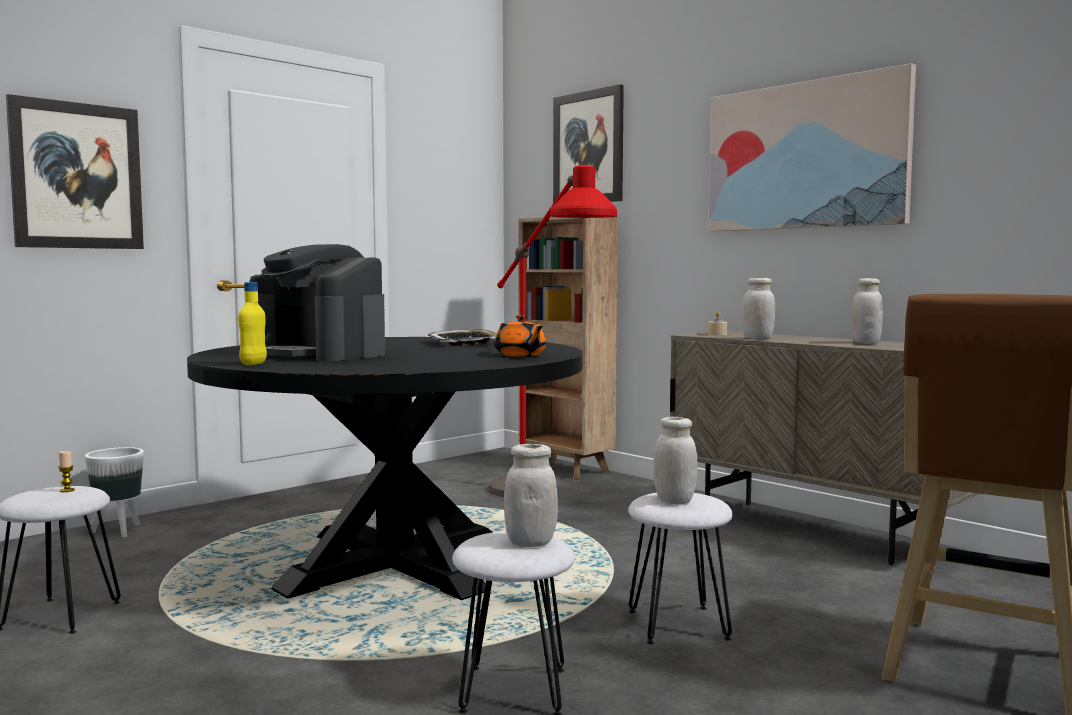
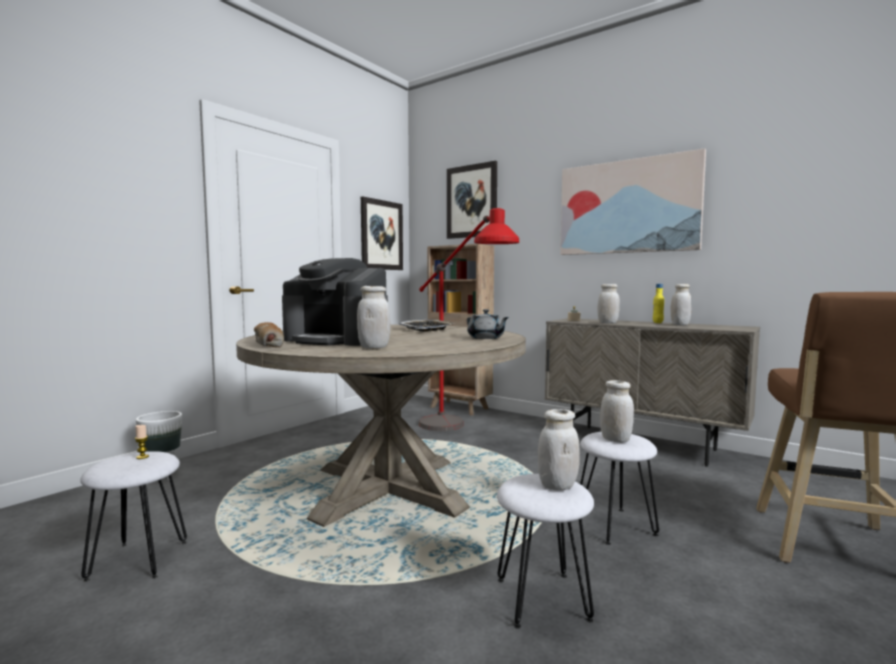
camera: 10 degrees left, 0 degrees up
(77, 176) = (124, 206): picture -> picture (381, 235)
(224, 357) = (267, 344): none -> bread
(253, 364) = (301, 349): yellow bottle -> yellow bottle (657, 322)
(347, 363) = (374, 347): none -> white jar
(395, 564) = (388, 489): black dining table -> beige dining table
(520, 355) = (486, 338): orange teapot -> grey teapot

